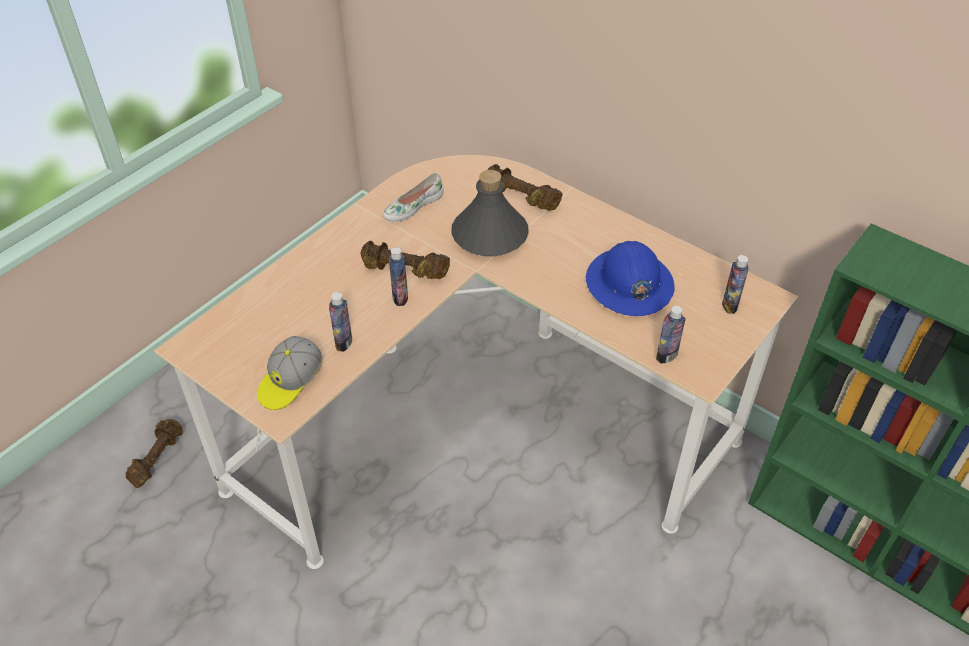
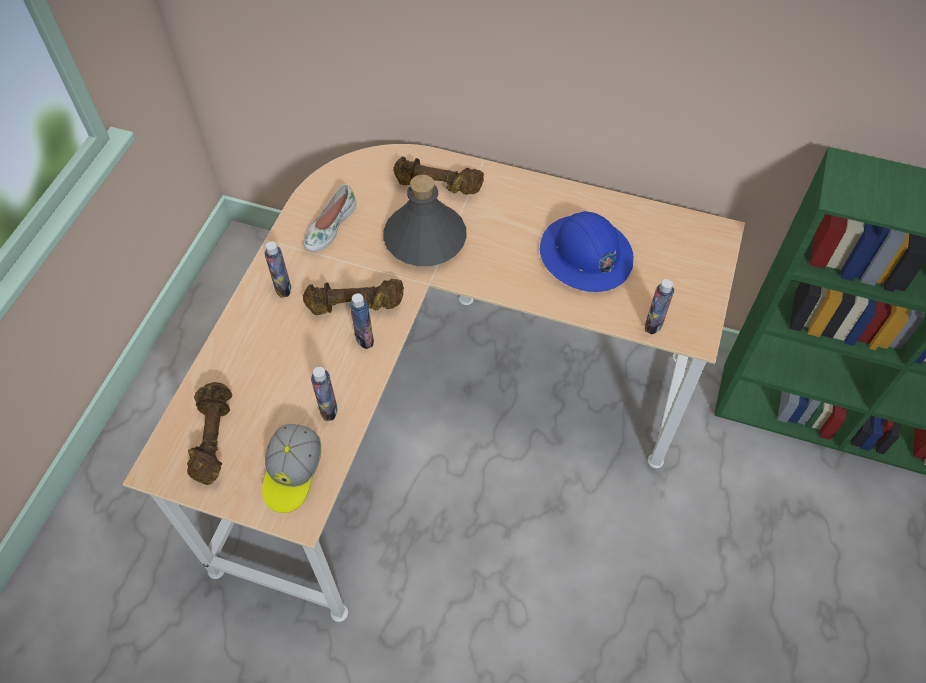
camera: 20 degrees left, 10 degrees up
(156, 459) = (125, 560): brown dumbbell -> brown dumbbell (212, 439)
(730, 305) = (688, 251): bottle -> bottle (283, 287)

